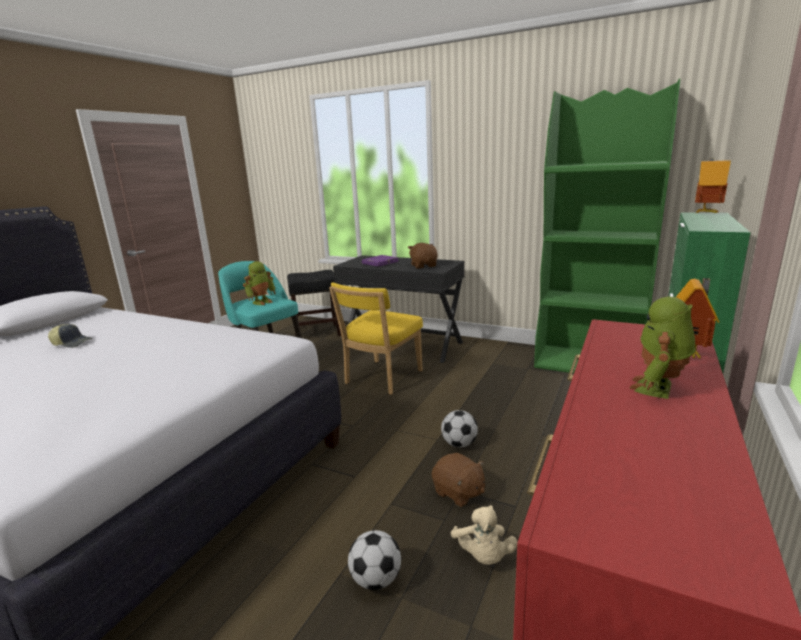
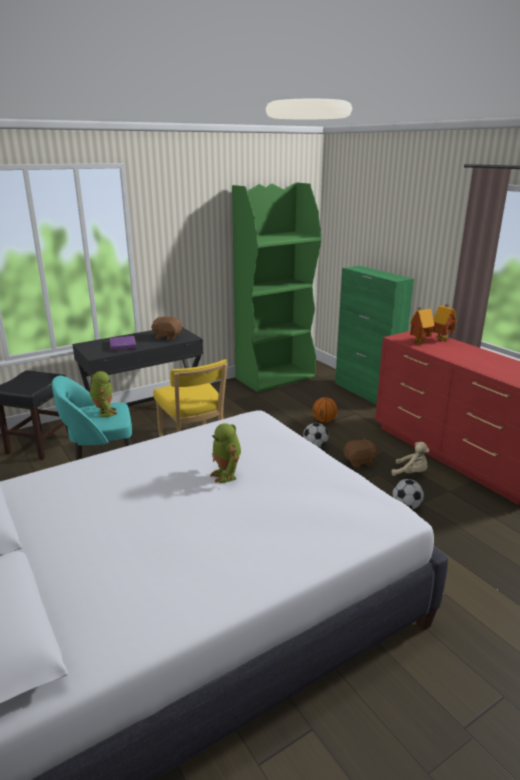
camera: 60 degrees left, 5 degrees up
(72, 343) = (110, 507): cap -> none
(533, 429) = (324, 421): none -> basketball
(658, 389) = (467, 353): toy robot -> toy robot (226, 475)
(706, 213) = (355, 267): toy house -> toy house (418, 342)

